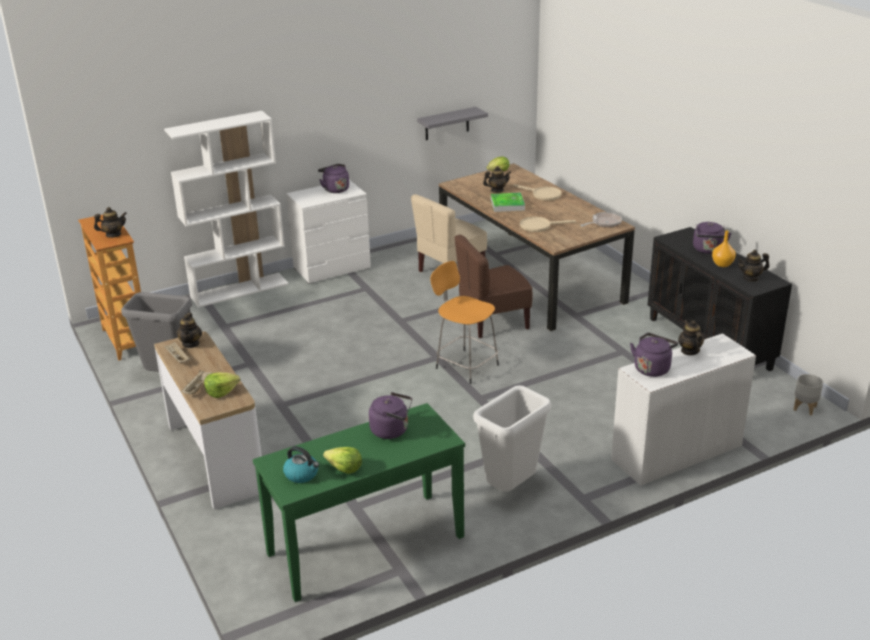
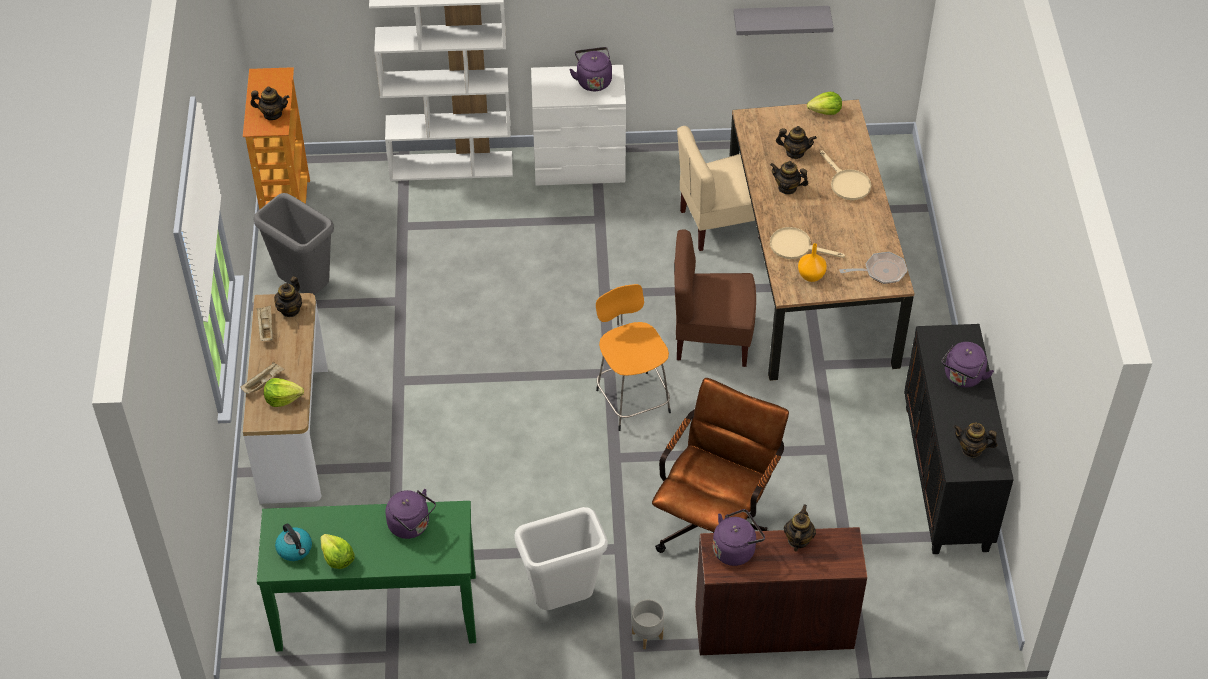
camera: 25 degrees right, 20 degrees up
(507, 204) = (787, 188): tray -> teapot
(582, 410) = (715, 522): none -> brown office chair
(675, 452) = (773, 626): white desk -> brown desk
(722, 264) = (958, 411): orange vase -> orange vase (811, 276)
(804, 408) = (974, 626): grey planter -> grey planter (647, 635)

